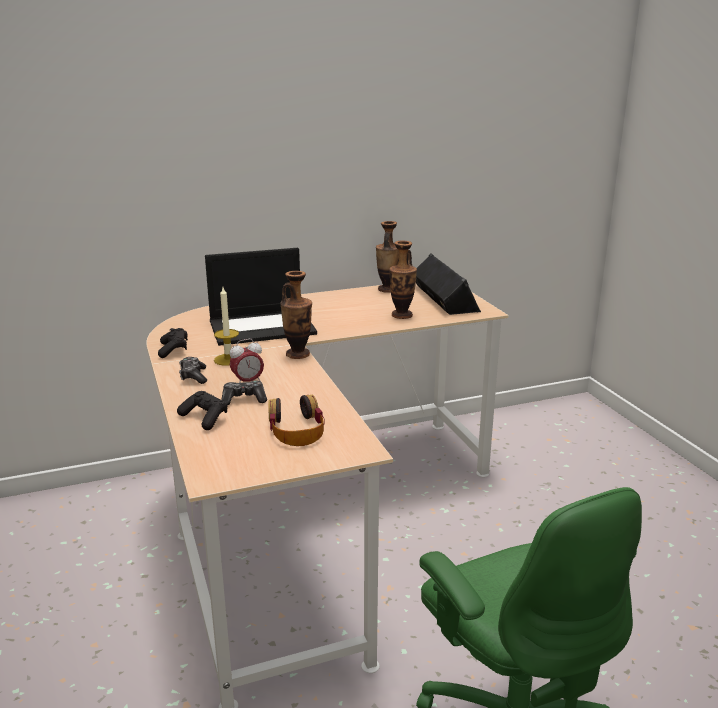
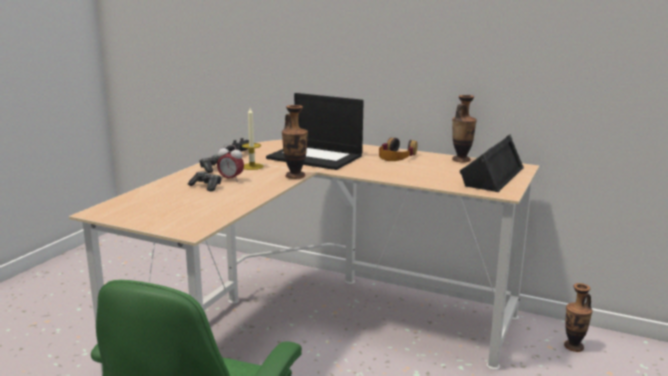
camera: 45 degrees right, 5 degrees down
(204, 418) = (166, 187): black game controller -> none
(296, 429) = (189, 209): headphones -> headphones (396, 156)
(402, 315) = (426, 176): vase -> vase (573, 347)

